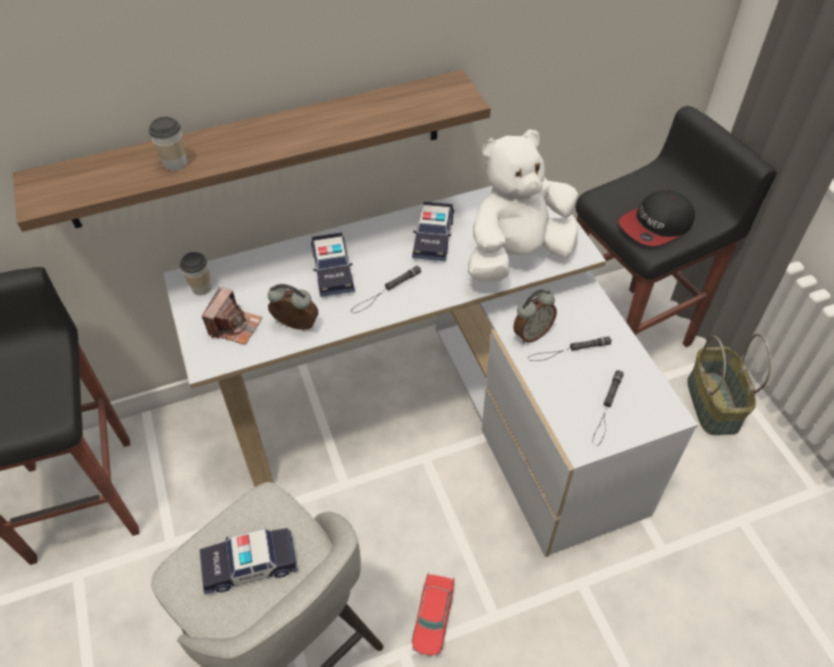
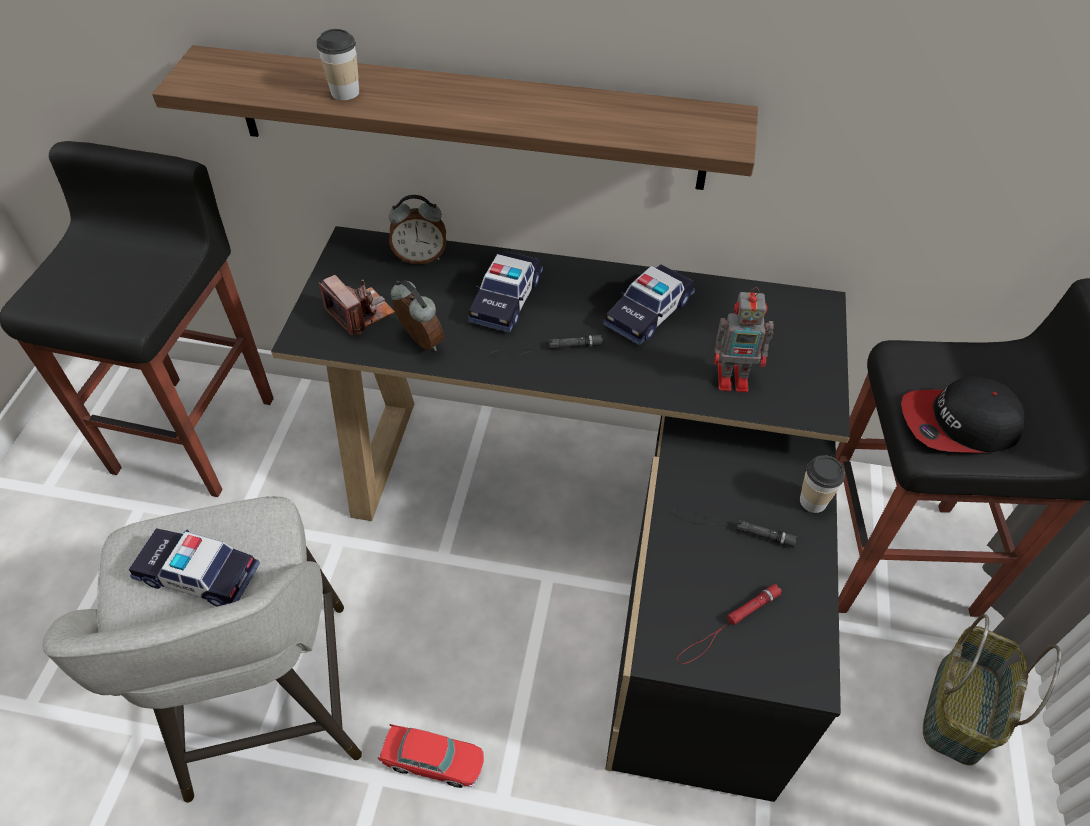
camera: 30 degrees right, 0 degrees up
(201, 288) = (359, 258): cup -> cup (813, 501)
(235, 326) = (360, 313): camera -> camera turned 90 degrees counterclockwise
(433, 618) = (433, 760): toy car -> toy car turned 120 degrees counterclockwise
(439, 413) = (597, 535): white desk -> black desk
(517, 256) = (734, 378): white plush toy -> toy robot
(531, 333) = (700, 483): alarm clock -> alarm clock (420, 257)
(607, 409) = (728, 626): black flashlight -> red flashlight

